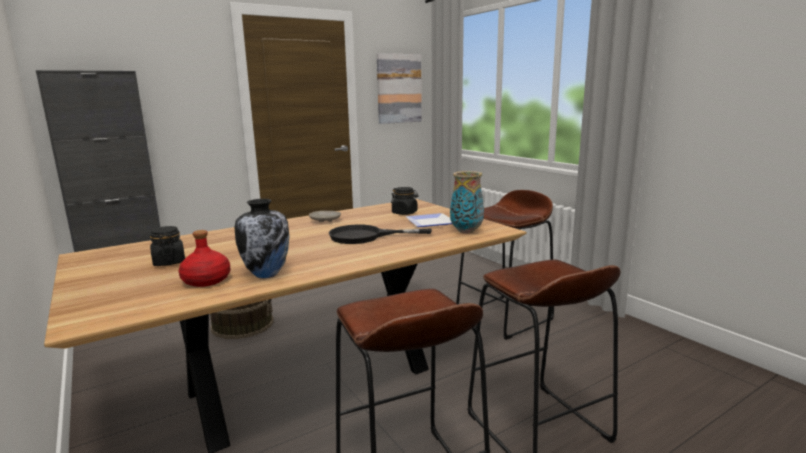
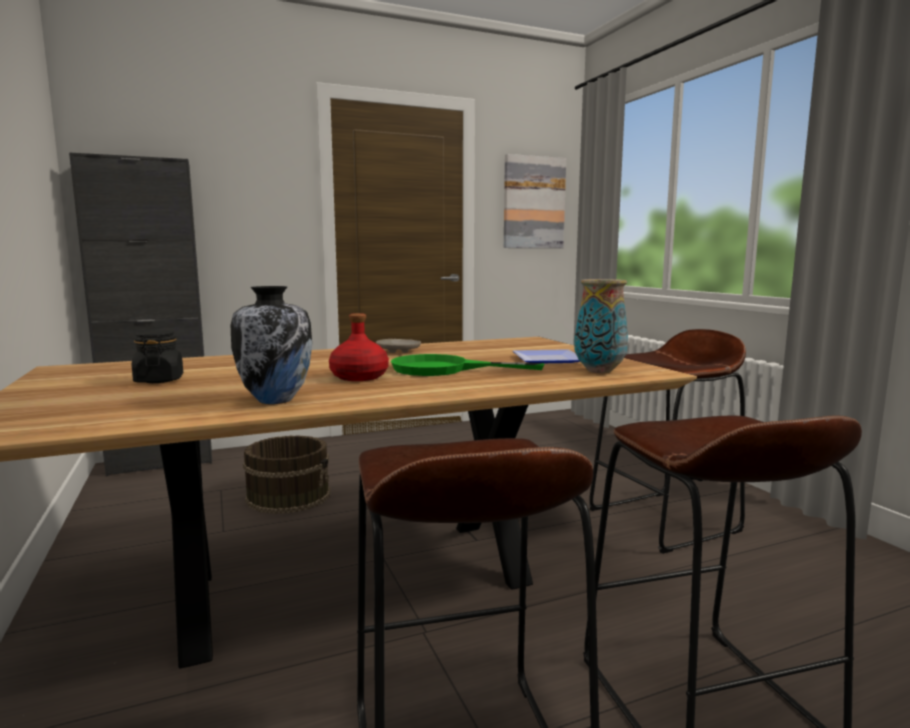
camera: 10 degrees right, 5 degrees down
(206, 280) = (189, 401): red bottle -> red bottle (359, 377)
(365, 236) = (445, 369): black frying pan -> green frying pan
(404, 213) = (515, 349): black jar -> none

